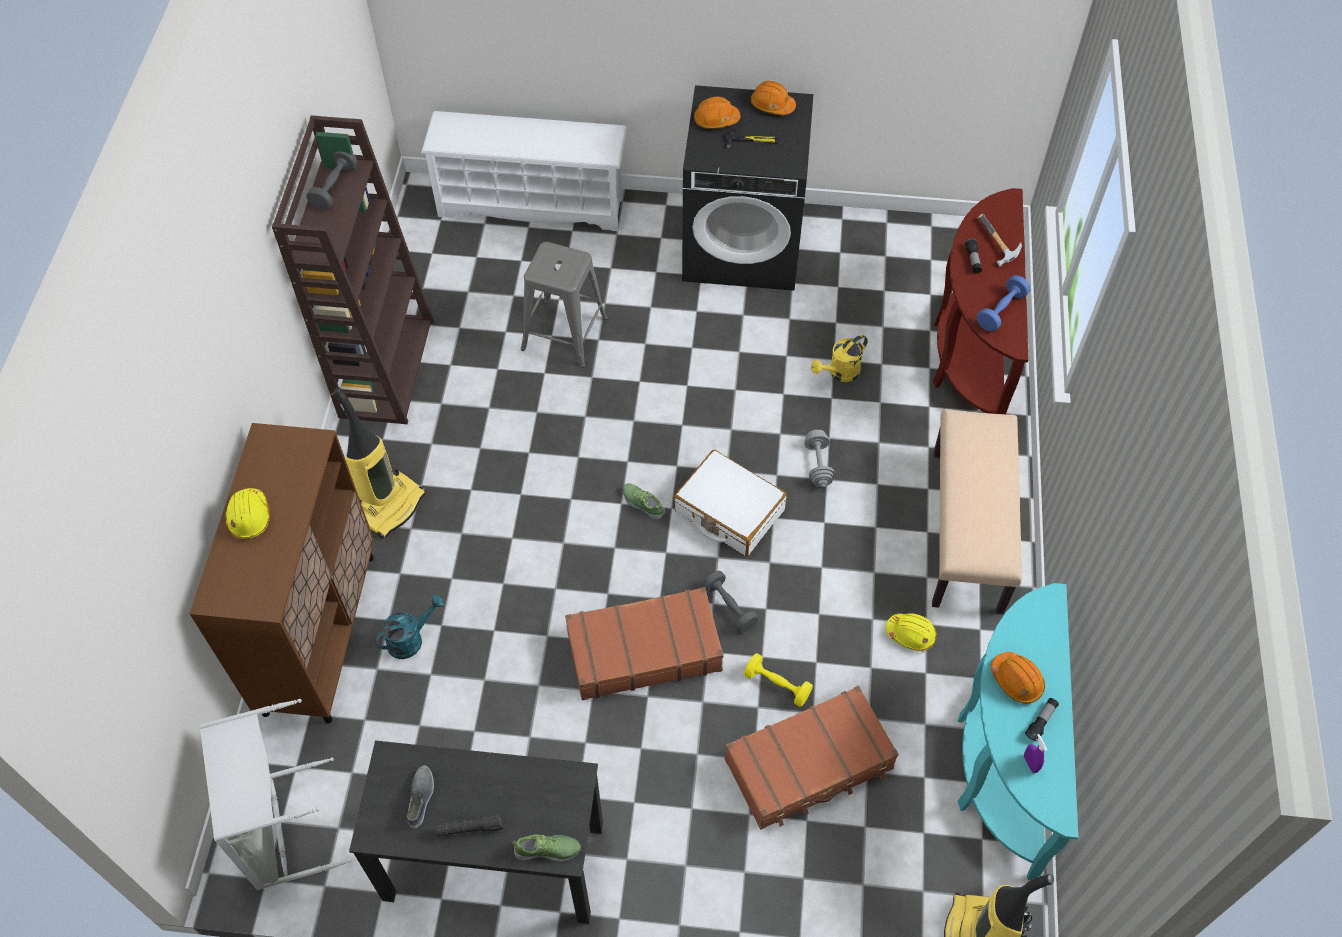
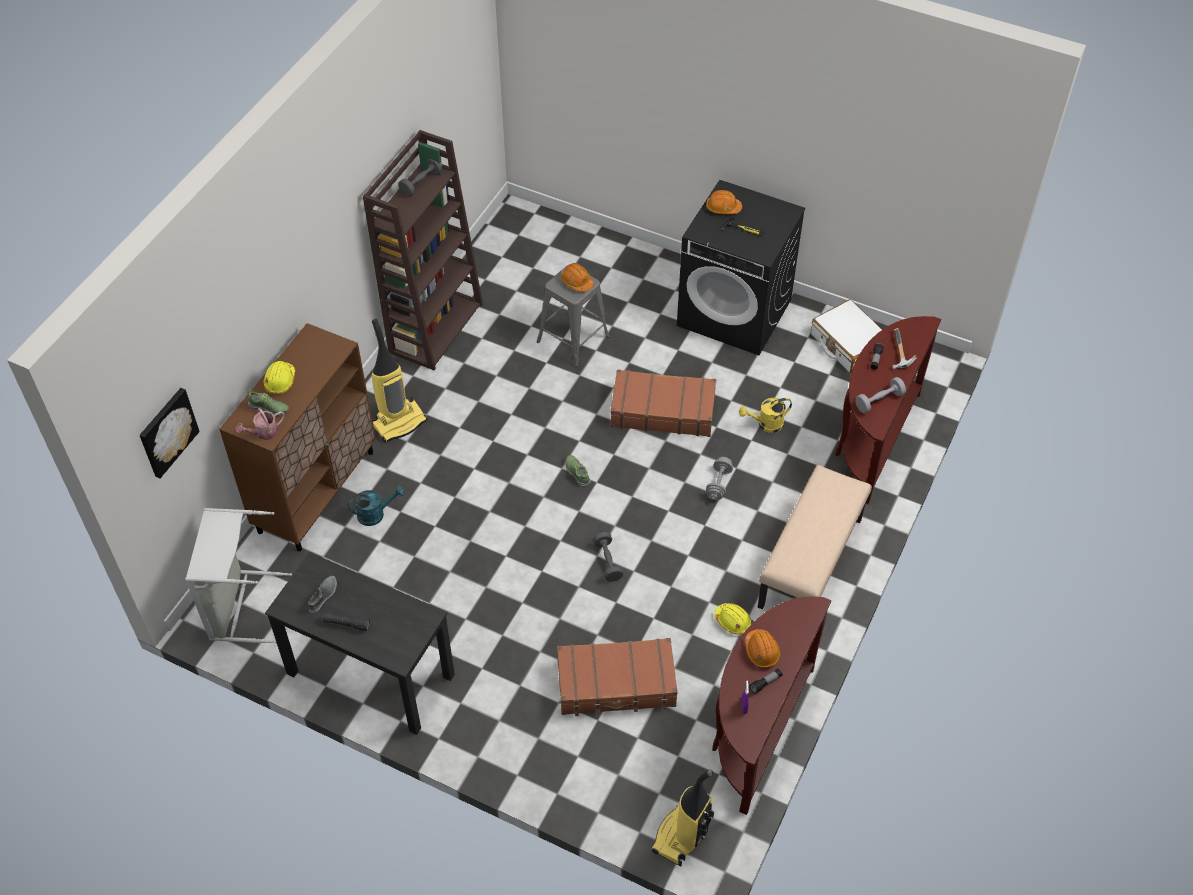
camera: 20 degrees right, 5 degrees down
(127, 652) = (167, 432): none -> picture
(257, 600) = (264, 433): none -> watering can
(533, 203) = (590, 240): white shoe rack -> none
(547, 850) = (390, 654): shoe -> shoe (269, 408)
(643, 650) = (533, 571): brown suitcase -> brown suitcase (662, 410)
(729, 511) = (637, 496): white suitcase -> white suitcase (848, 344)
(772, 105) = (770, 208): orange hard hat -> orange hard hat (577, 282)
(777, 685) = (618, 624): yellow dumbbell -> none
(1000, 764) = (756, 729): turquoise console table -> brown console table
(1001, 311) = (879, 401): blue dumbbell -> grey dumbbell

